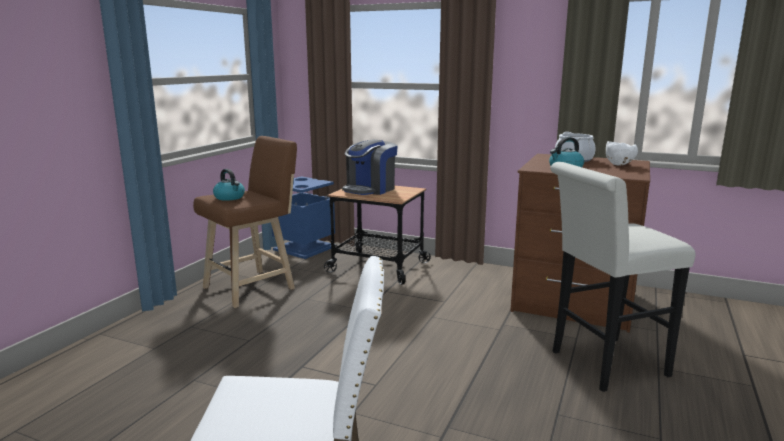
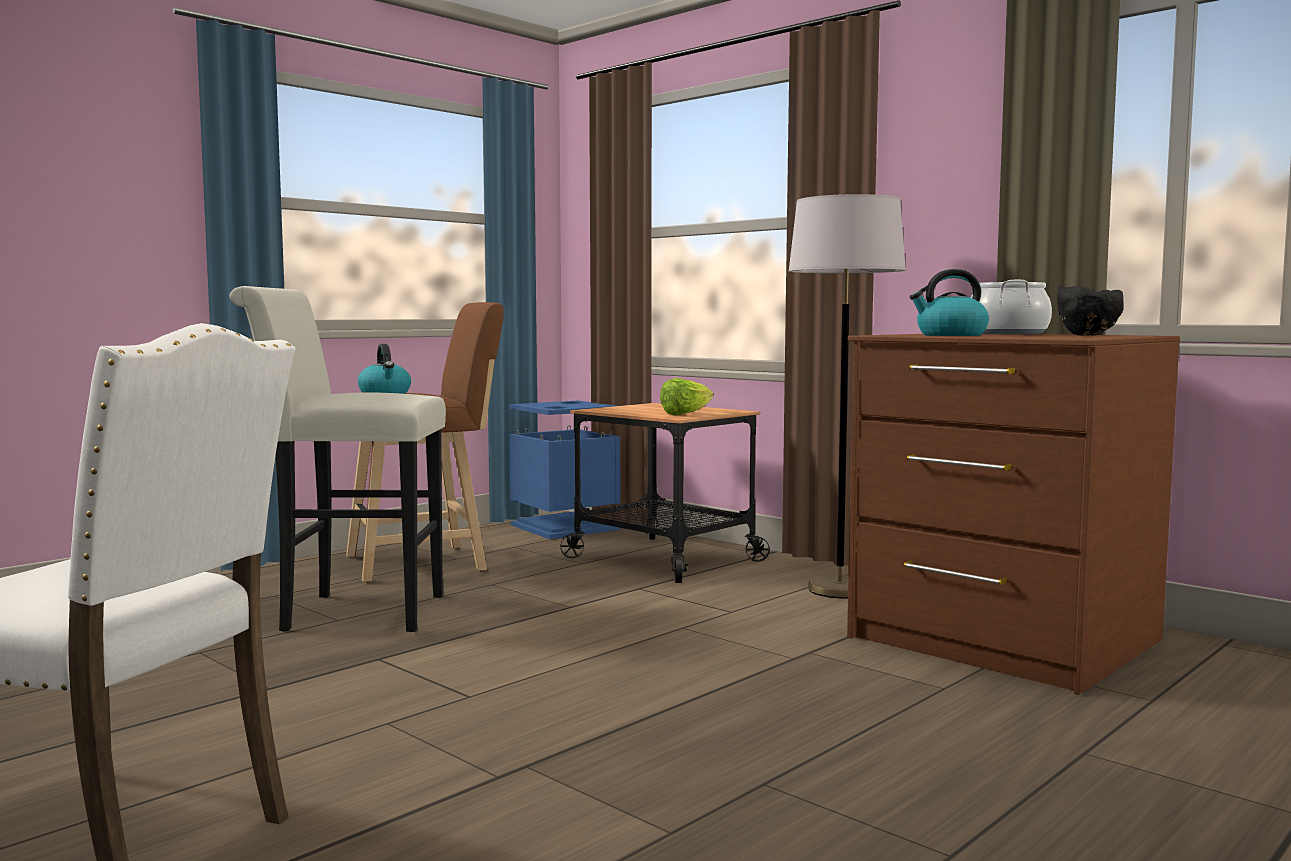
camera: 20 degrees right, 10 degrees down
(370, 189) = (655, 408): coffee machine -> none
(395, 195) = (685, 414): none -> lettuce
(479, 279) = (840, 590): none -> grey floor lamp
(602, 365) = (953, 731): white stool -> white stool (351, 613)
(619, 164) = (1088, 335): white bowl -> black bowl

